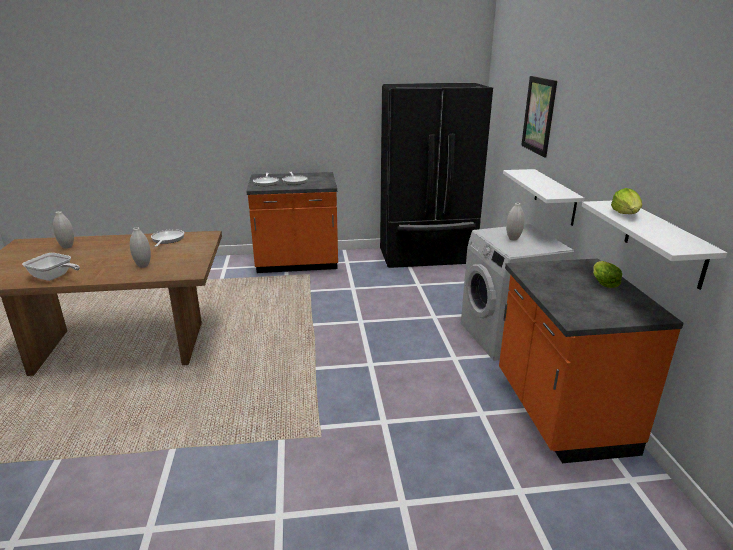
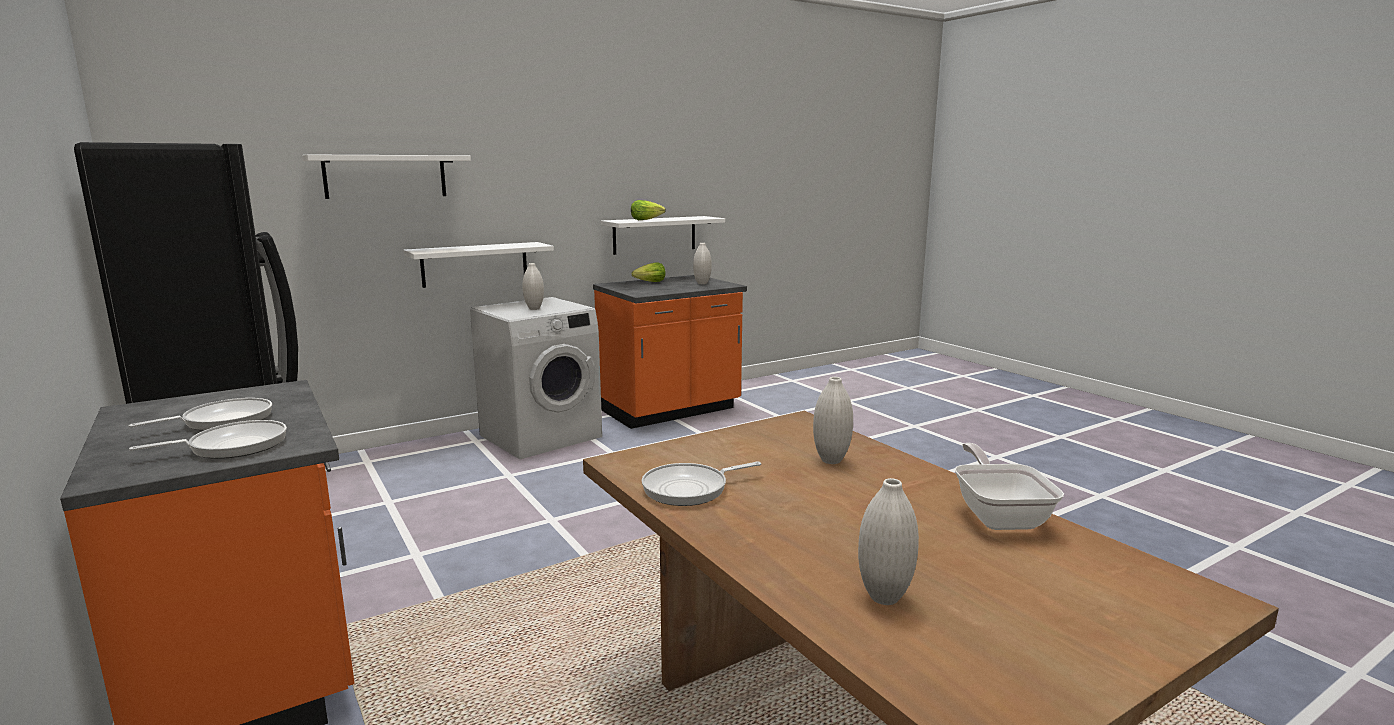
camera: 115 degrees left, 10 degrees down
(539, 115) = (385, 176): picture -> white shelf
(589, 307) = (702, 283): none -> white vase

